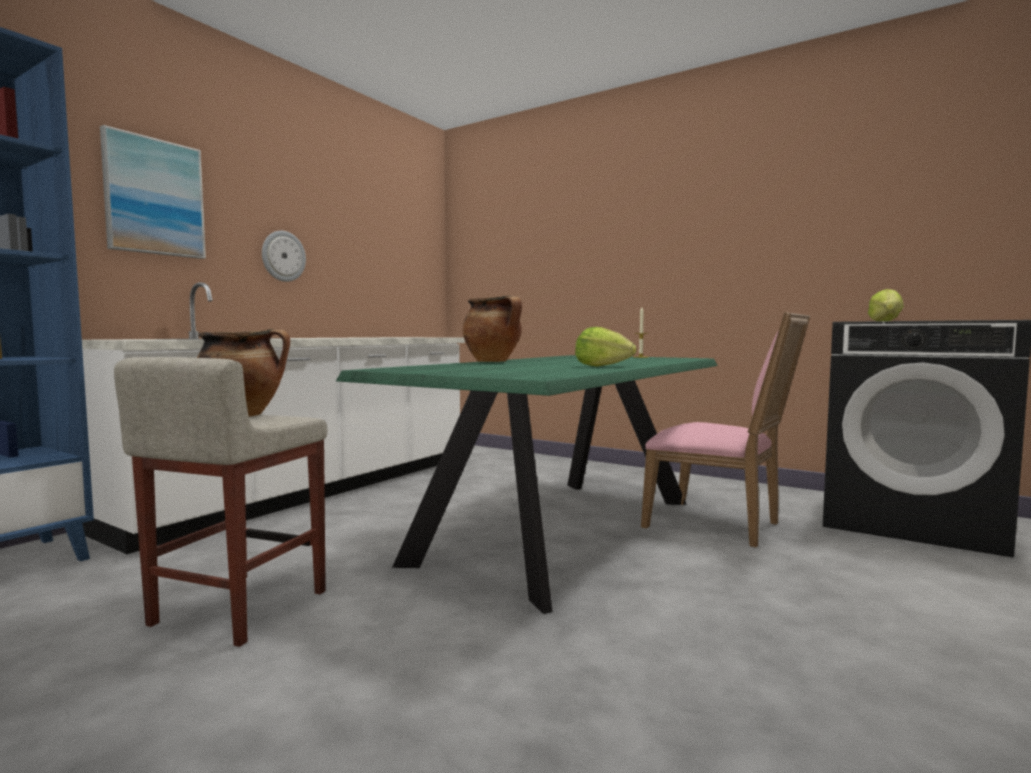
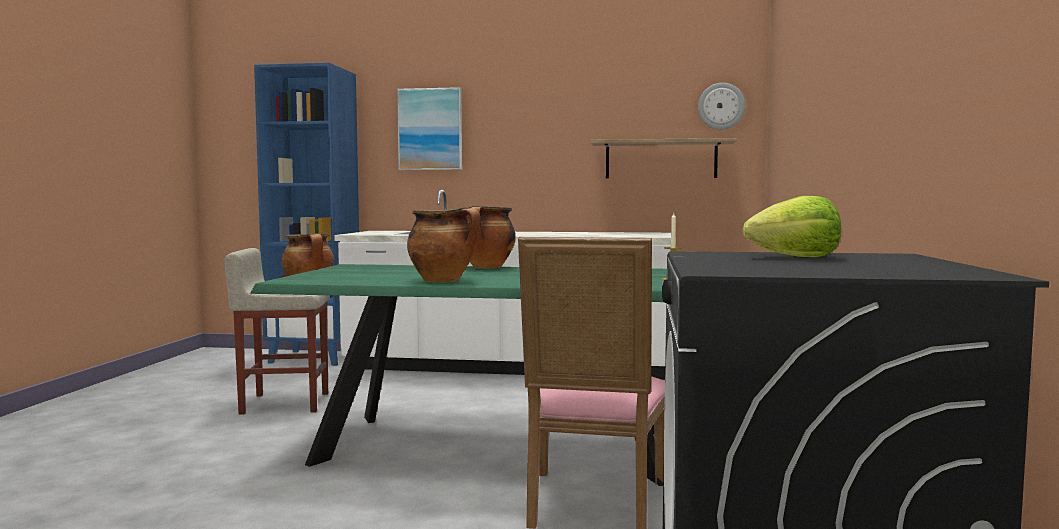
camera: 65 degrees right, 0 degrees up
(283, 256) = (533, 159): wall clock -> wall clock (721, 106)
(387, 270) = (661, 159): none -> shelf
(602, 366) = (444, 281): lettuce -> cooking pot

